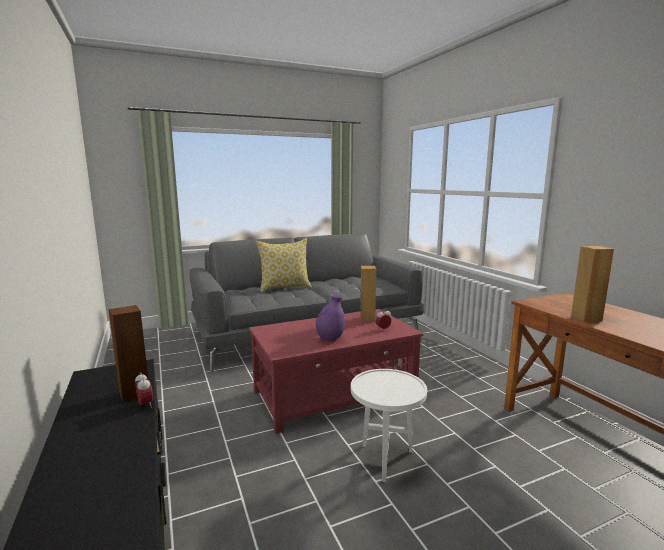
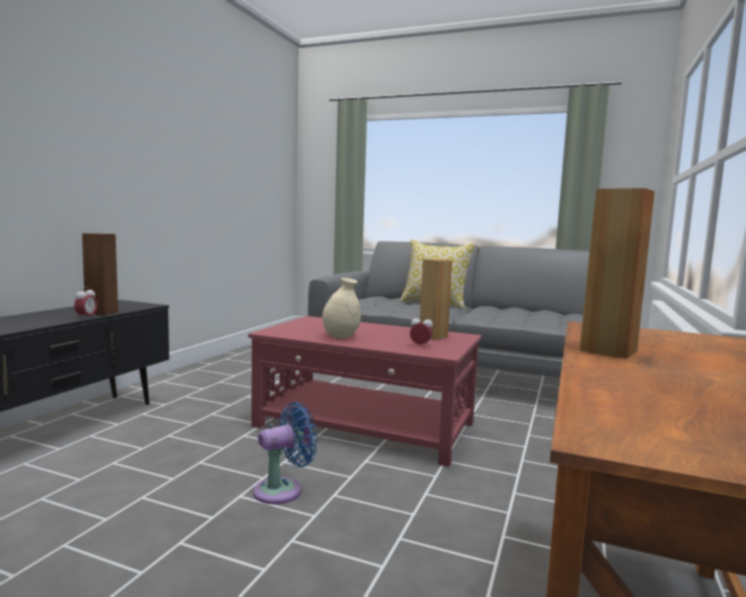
camera: 45 degrees right, 5 degrees down
(330, 339) = (341, 337): purple vase -> beige vase
(385, 461) = (283, 490): white side table -> blue fan

